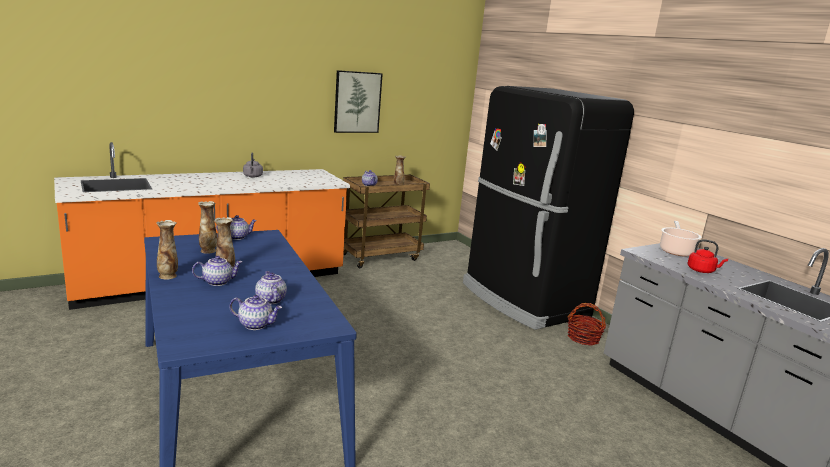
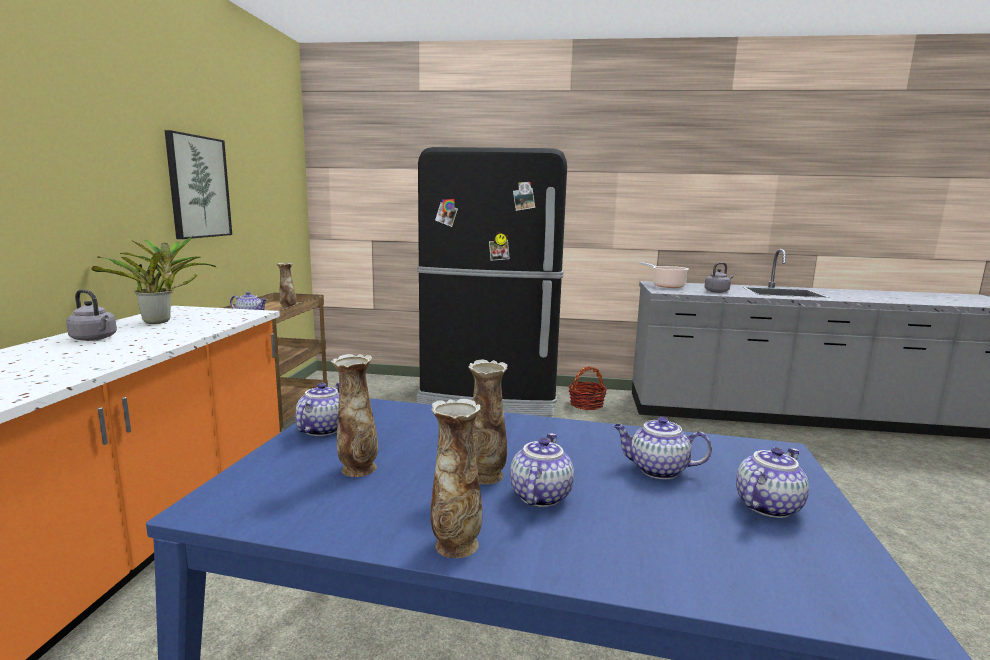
camera: 50 degrees left, 5 degrees down
(292, 176) = (161, 322): none -> potted plant
(702, 271) = (717, 291): red kettle -> grey kettle

